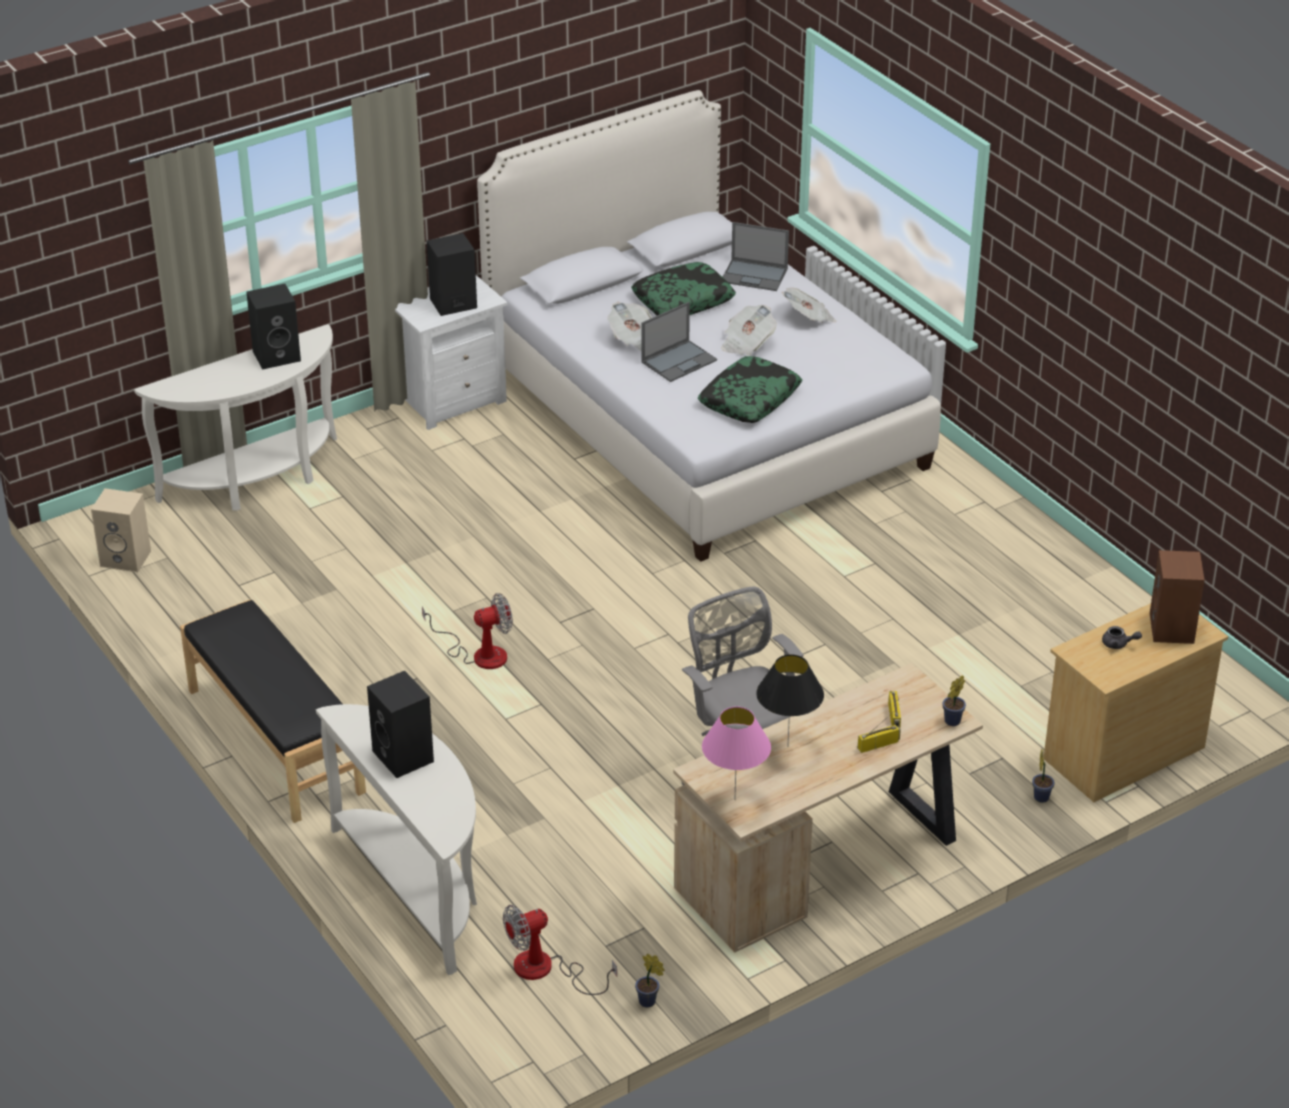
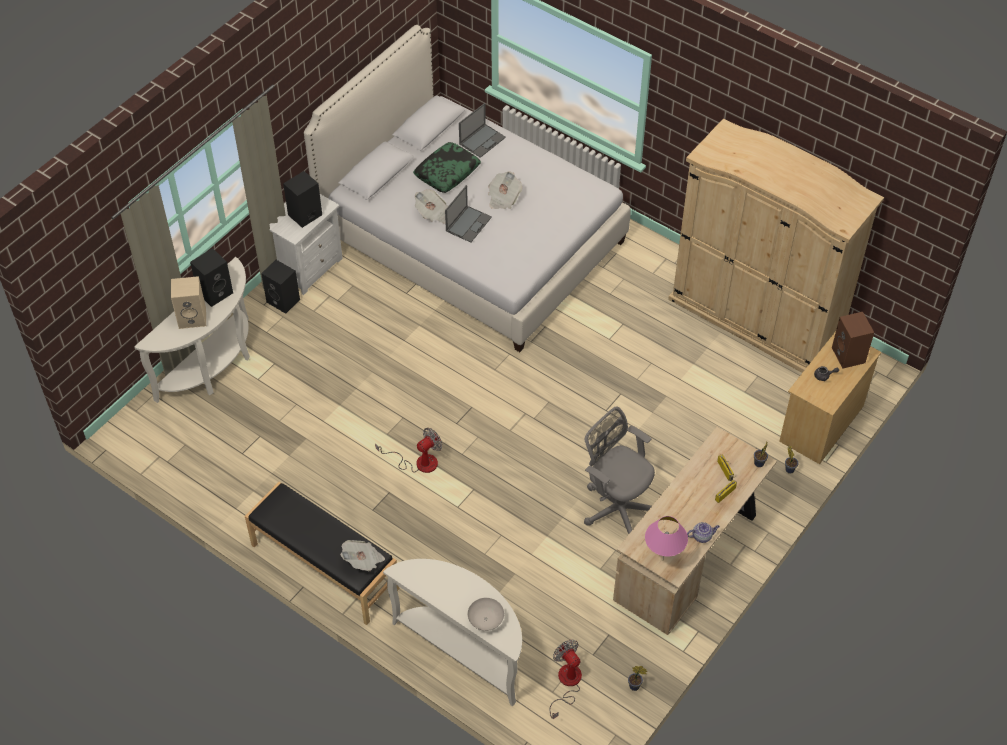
camera: 20 degrees left, 15 degrees up
(127, 558) = (159, 453): beige speaker -> beige speaker (193, 317)
(404, 757) = (455, 591): black speaker -> black speaker (284, 301)
(427, 801) = (485, 620): none -> white bowl
(546, 970) = (567, 683): fan -> fan turned 105 degrees clockwise
(749, 399) = (525, 243): pillow -> none
(755, 275) = (482, 140): laptop -> laptop turned 45 degrees counterclockwise
(788, 746) = (675, 511): black table lamp -> none
(809, 318) = (531, 167): newspaper -> newspaper (363, 561)
(813, 786) = (702, 536): none -> teapot
(1087, 602) = (756, 318): none -> beige wardrobe

